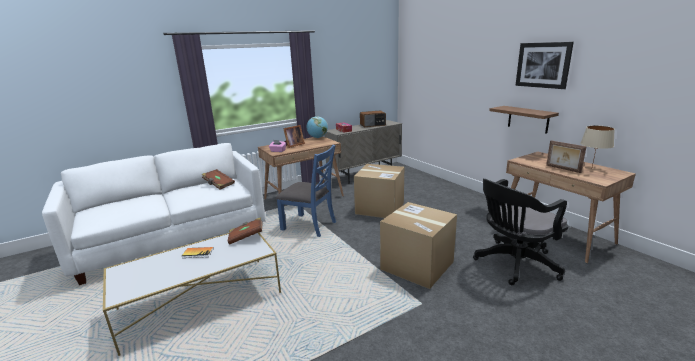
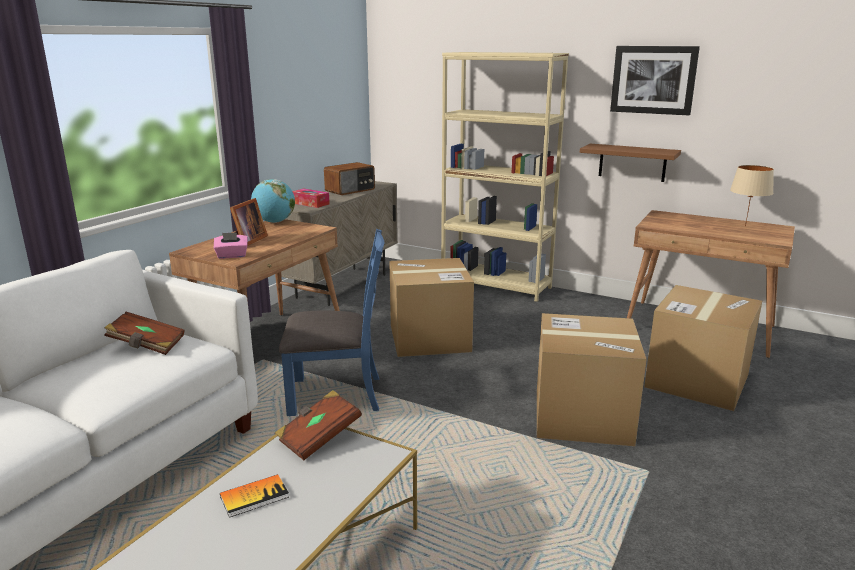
camera: 30 degrees left, 0 degrees up
(446, 187) = (496, 285): none -> beige bookcase
(513, 264) = (697, 381): black office chair -> cardboard box
(562, 169) = (716, 230): picture frame -> none

